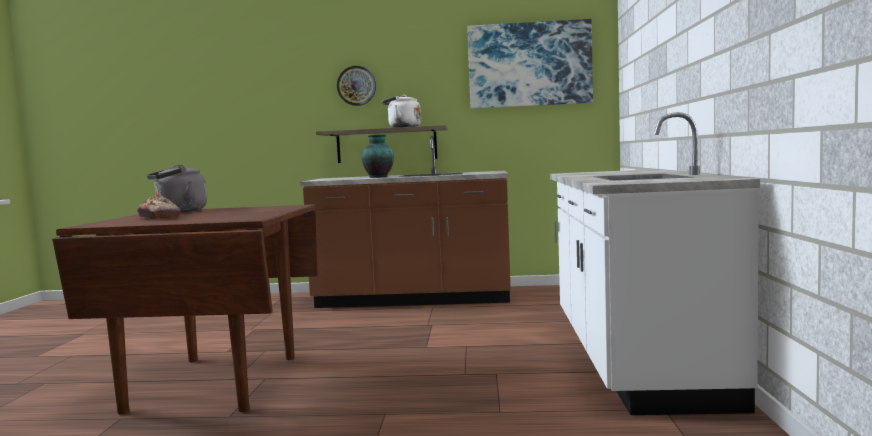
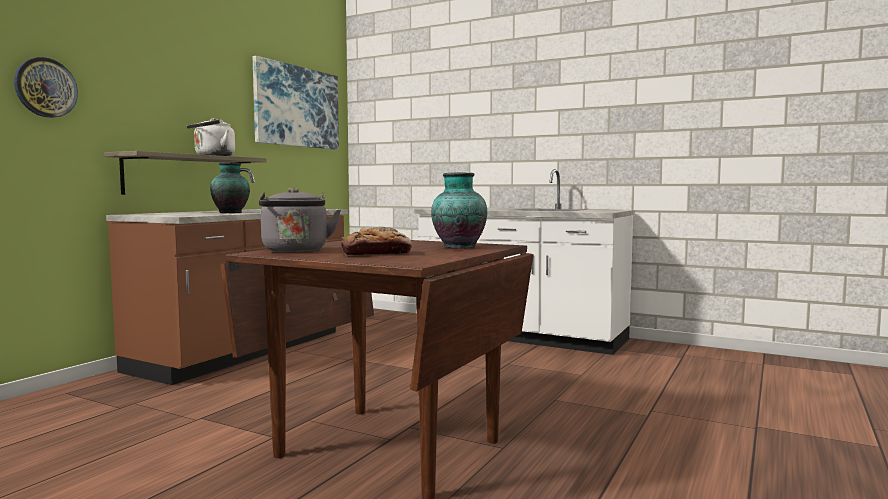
camera: 65 degrees left, 0 degrees up
(222, 217) = (457, 247): none -> vase
(356, 86) = (144, 96): wall clock -> wall clock (46, 87)

